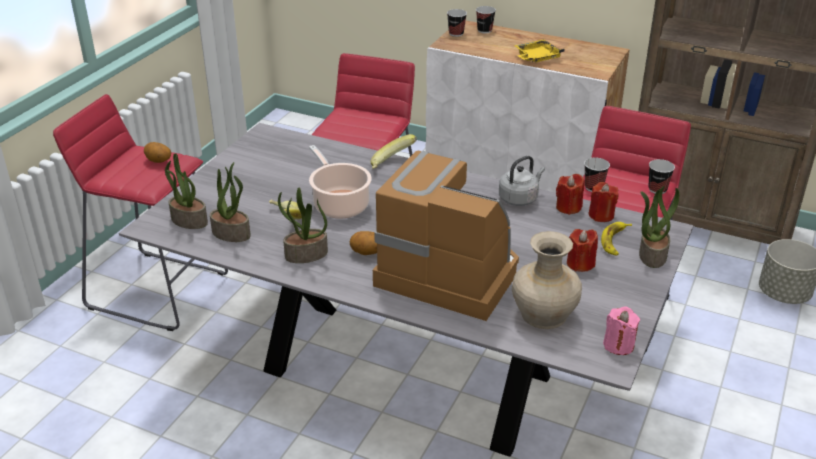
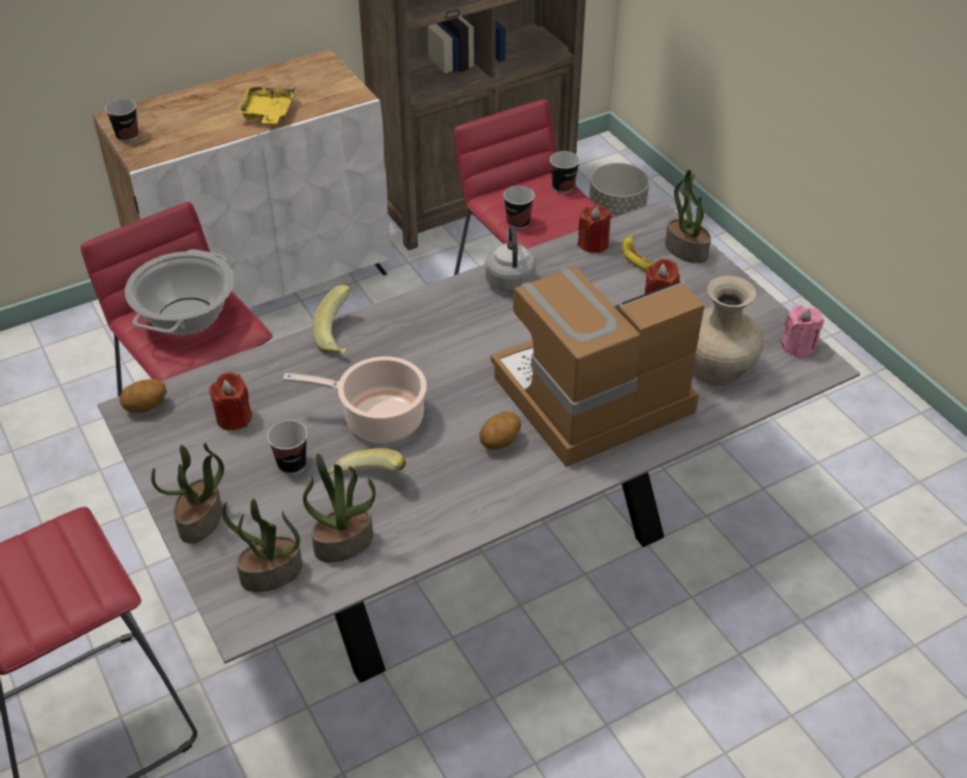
camera: 55 degrees left, 10 degrees up
(158, 161) = (45, 553): potato -> potato (146, 407)
(306, 255) = (456, 495): potted plant -> potted plant (201, 521)
(362, 122) = (186, 316): none -> cooking pot
(484, 30) = (150, 112): cup -> cup (292, 464)
(568, 207) = (559, 256): red candle -> red candle (234, 418)

